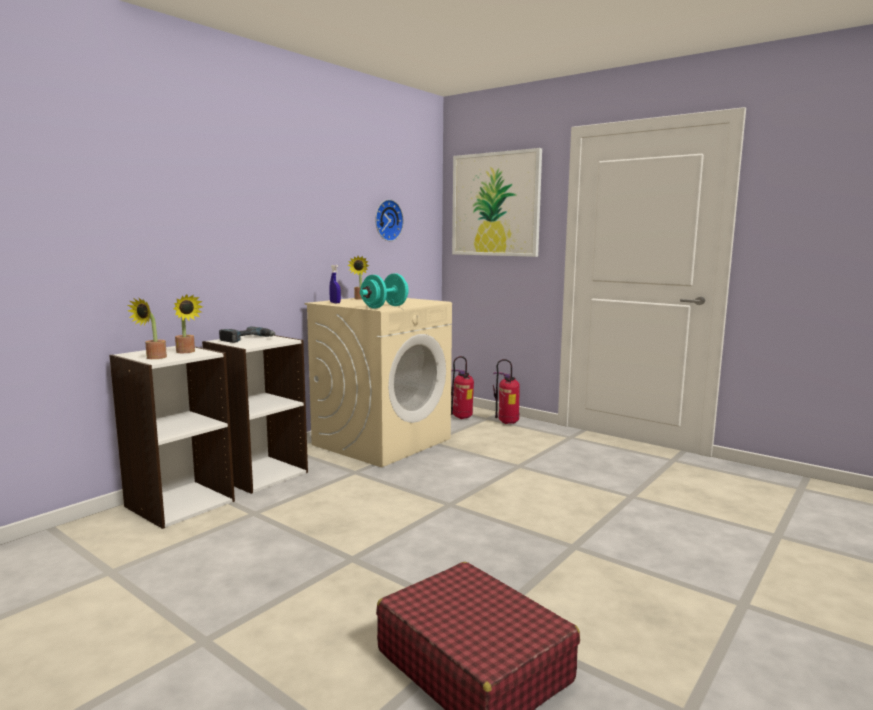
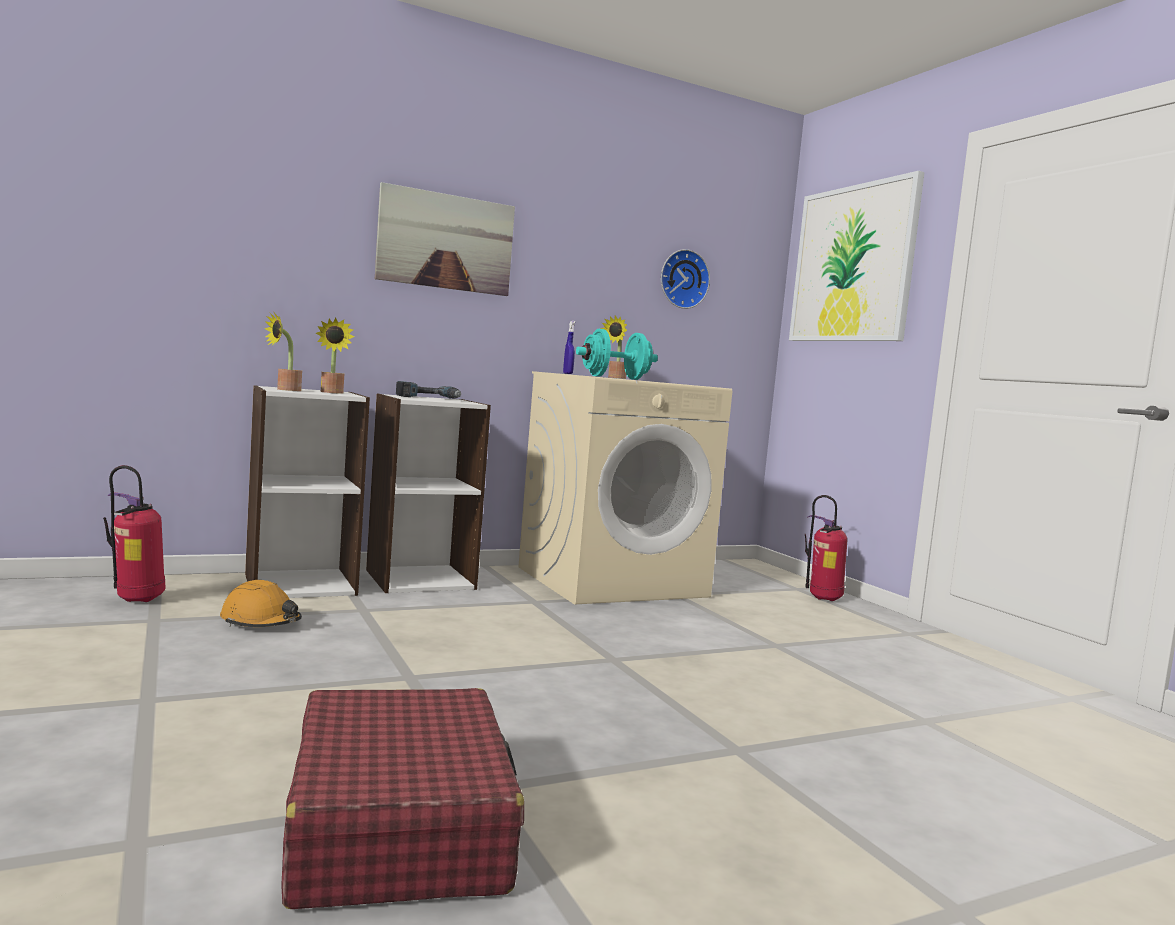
camera: 25 degrees right, 5 degrees down
(196, 547) = (261, 622): none -> orange hard hat
(236, 214) = (446, 241): none -> picture
(461, 418) = (758, 581): fire extinguisher -> fire extinguisher (135, 600)

